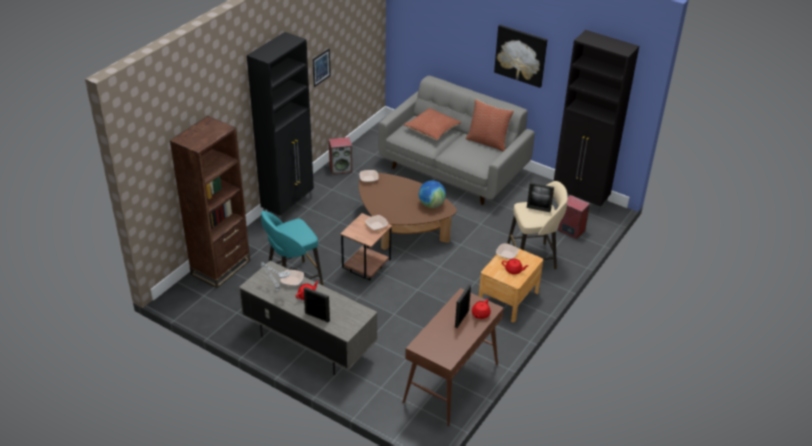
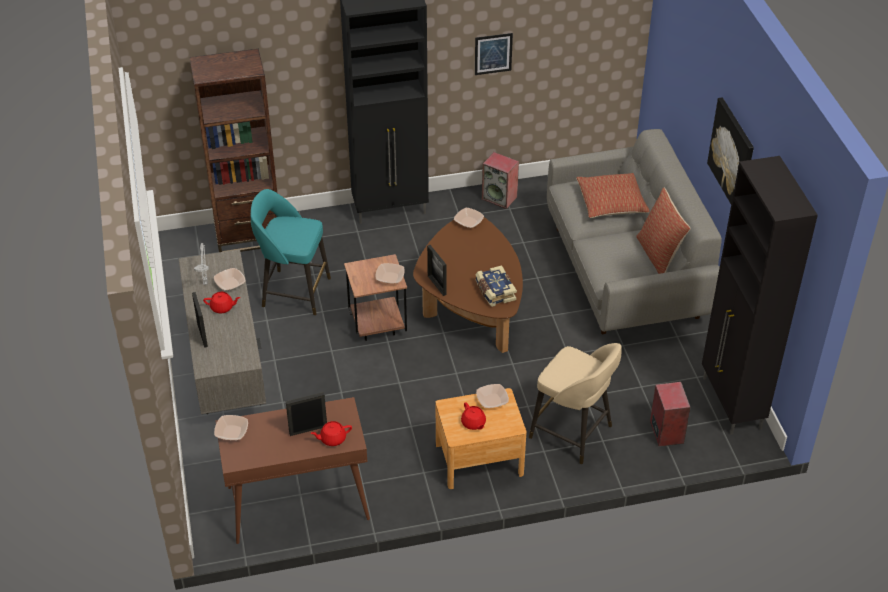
camera: 45 degrees right, 5 degrees up
(424, 347) = (232, 432): none -> bowl
(431, 204) = (494, 292): globe -> book
(538, 209) = (581, 369): picture frame -> picture frame (436, 285)

